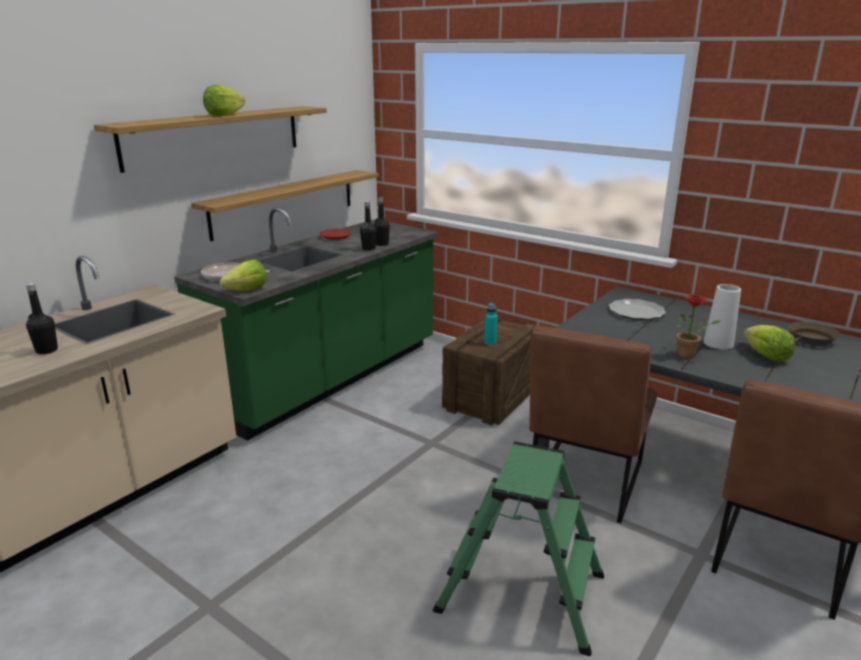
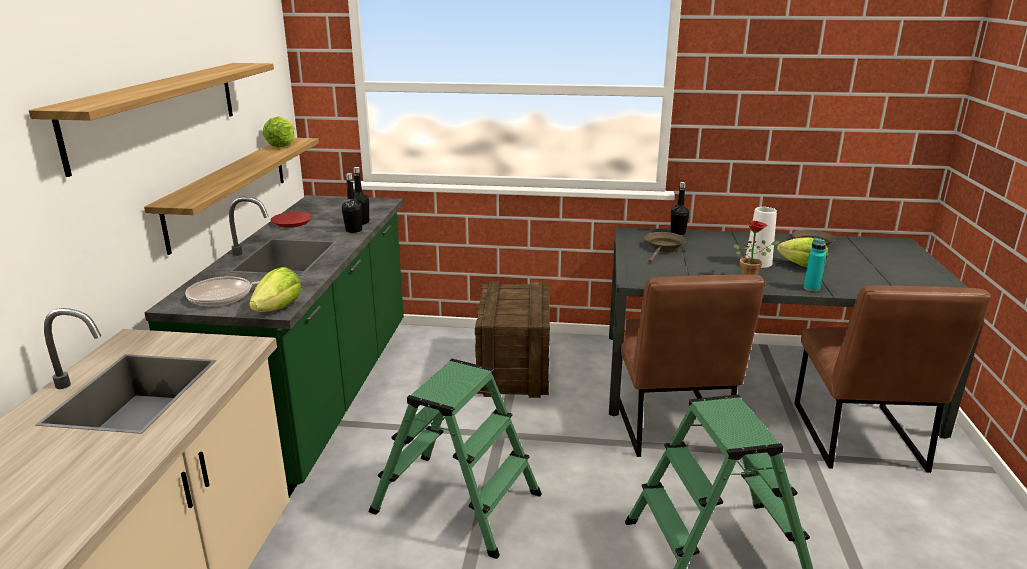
camera: 30 degrees left, 0 degrees up
(47, 350) = (91, 459): black bottle -> black bottle (678, 233)
(224, 115) = (179, 81): lettuce -> lettuce (282, 145)
(352, 480) = (456, 502): none -> green step ladder
(490, 342) = (516, 310): turquoise bottle -> turquoise bottle (811, 288)
(637, 312) = (663, 248): plate -> brown frying pan

